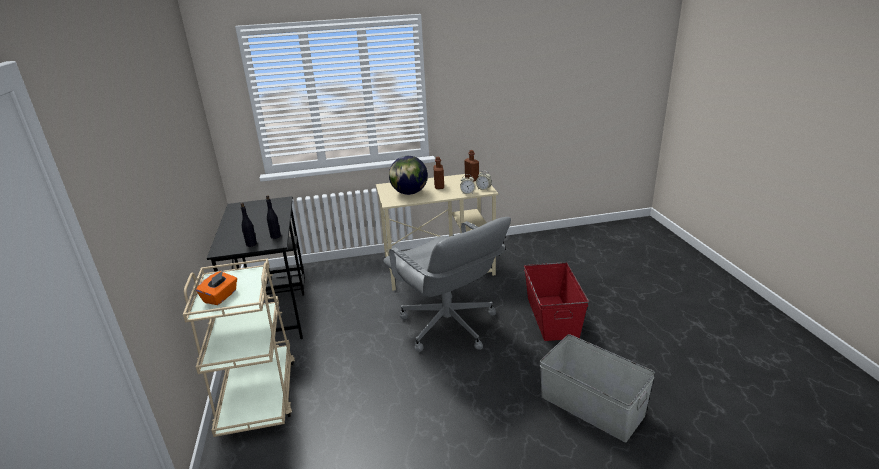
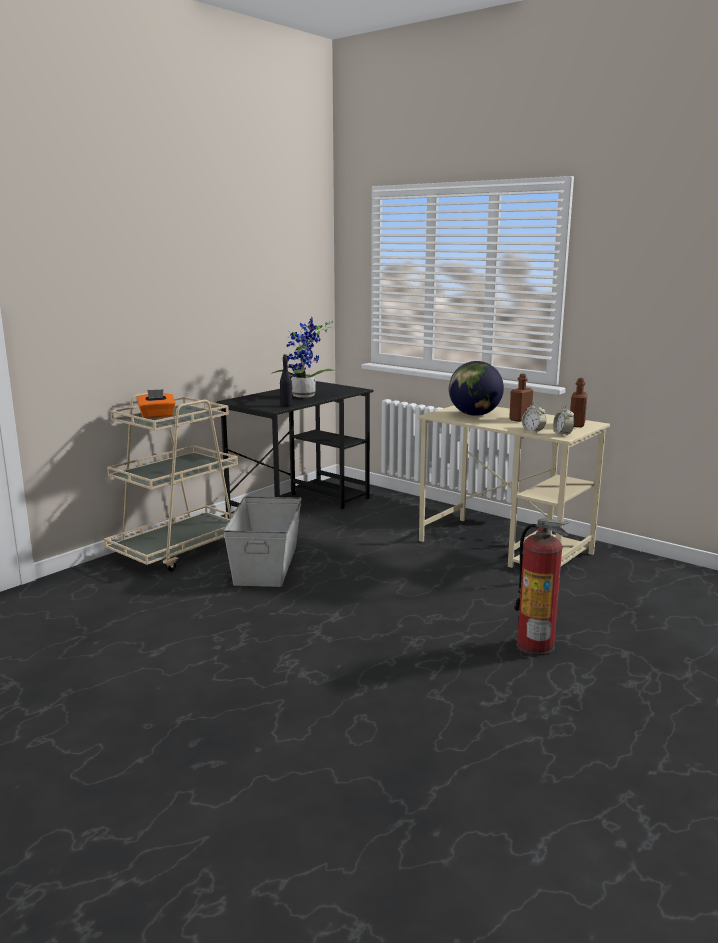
camera: 50 degrees right, 10 degrees down
(251, 244) = (259, 404): black bottle -> none
(264, 222) = (304, 396): none -> potted plant
(448, 326) = (404, 590): grey office chair -> none
(552, 316) = (536, 646): red storage box -> fire extinguisher
(591, 407) = (388, 730): grey storage box -> grey storage box (265, 565)

